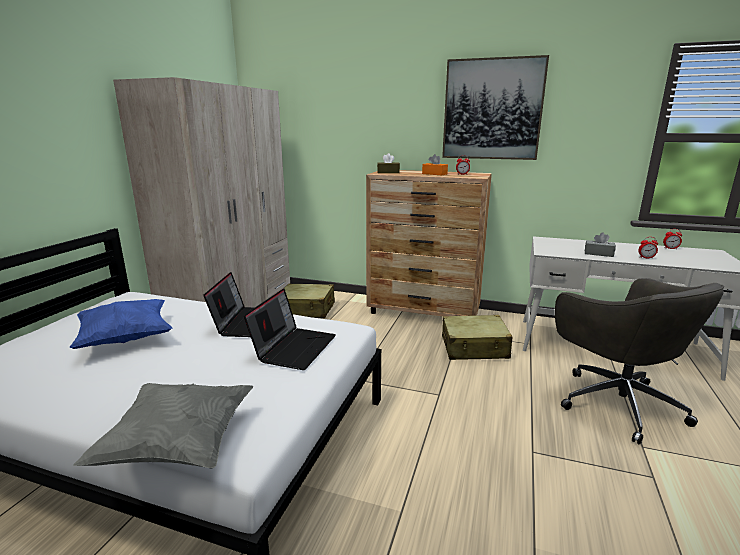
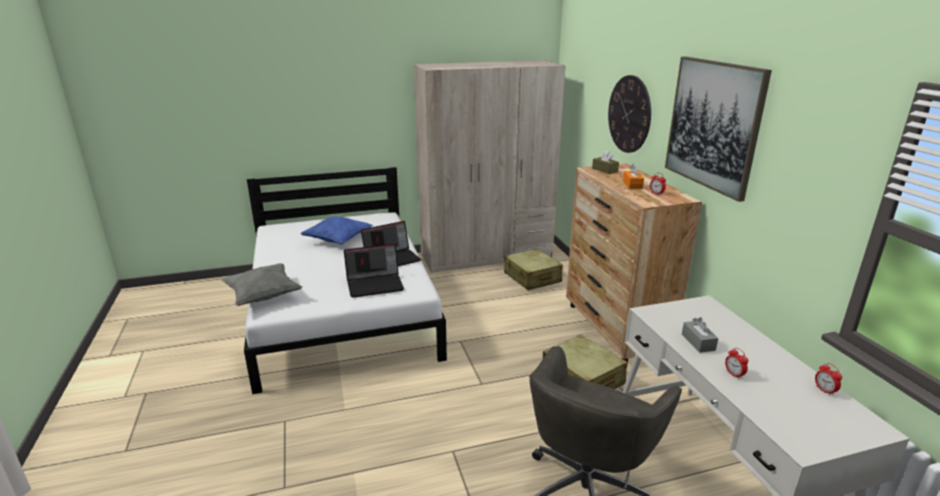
camera: 55 degrees right, 5 degrees up
(377, 124) = (629, 114): none -> wall clock

